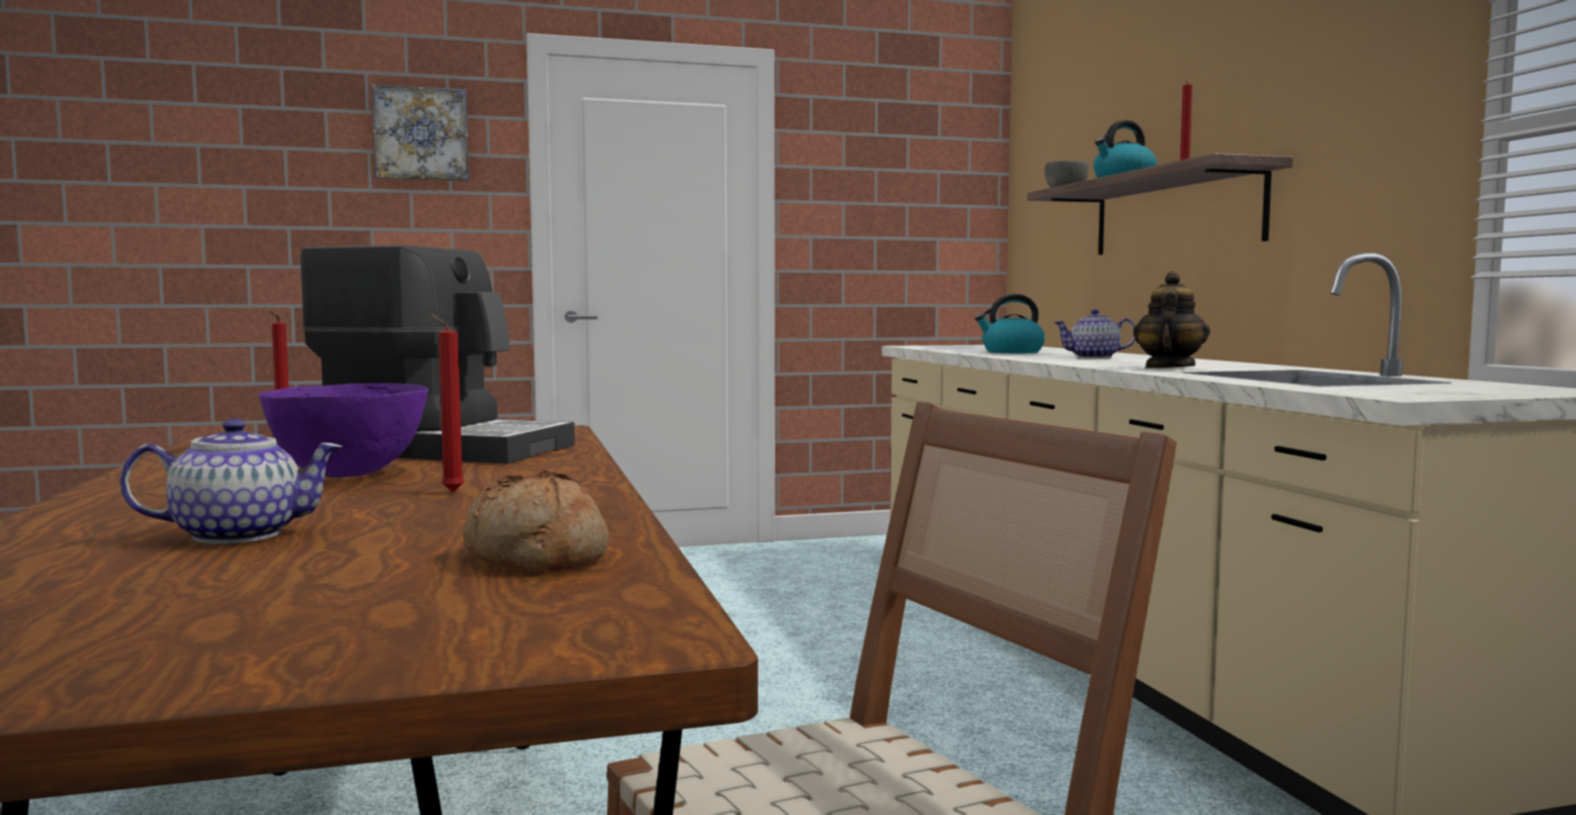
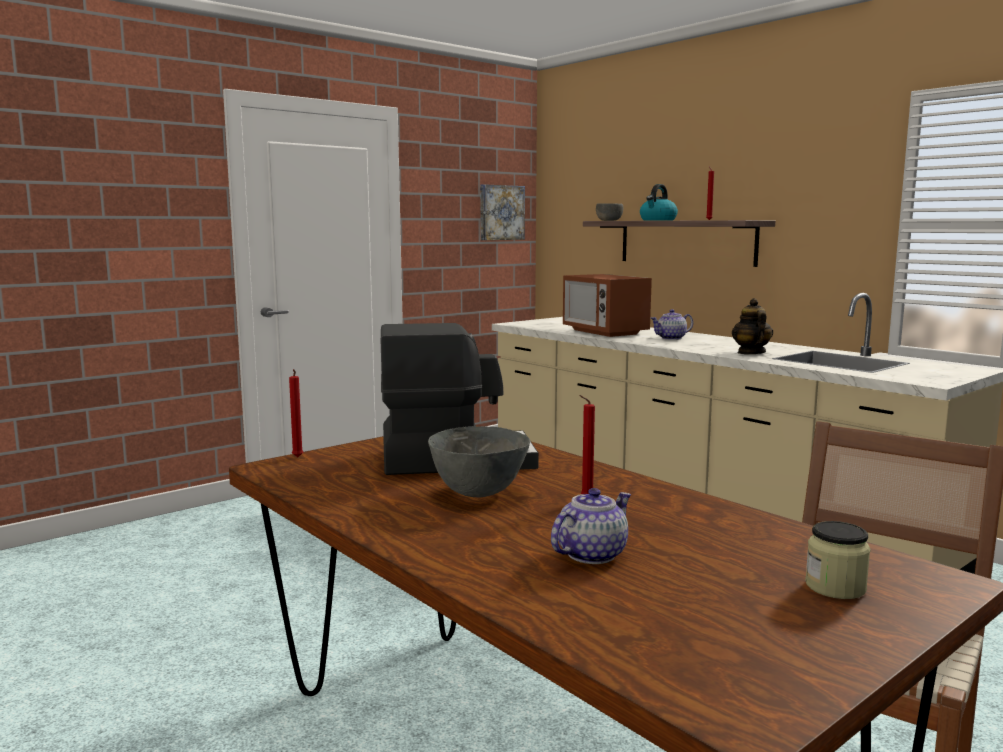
camera: 25 degrees left, 5 degrees up
(347, 474) = (478, 493): purple bowl -> grey bowl
(421, 134) = (145, 170): picture -> picture (500, 212)
(422, 613) = (835, 587): none -> jar
(535, 557) = (775, 543): bread -> none
(1011, 352) = (604, 332): kettle -> microwave

